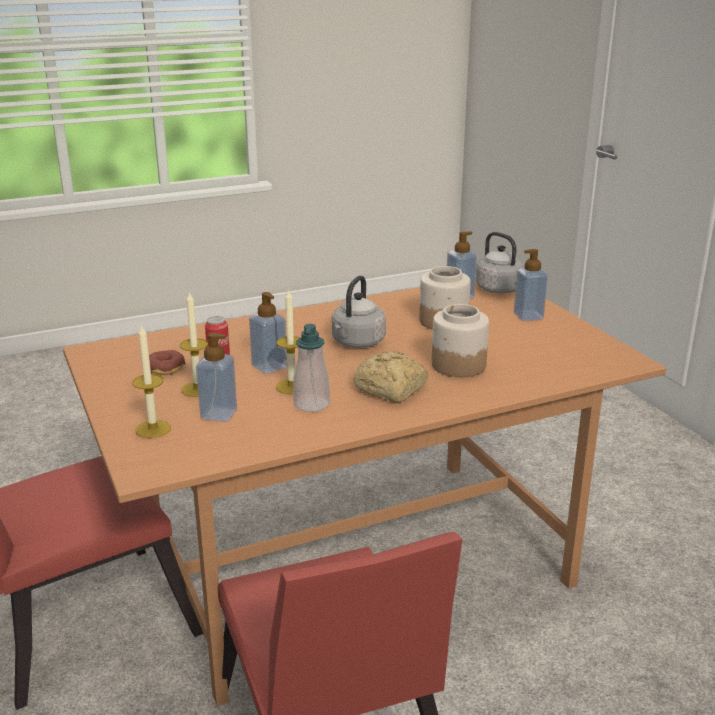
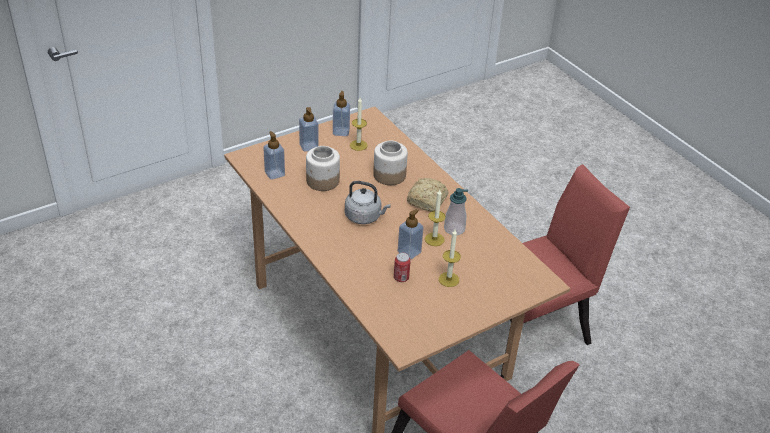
camera: 100 degrees left, 15 degrees up
(153, 429) = (503, 289): candle -> candle (358, 145)
(166, 368) = (423, 300): donut -> none
(219, 414) = (477, 265): soap dispenser -> soap dispenser (341, 132)
(501, 290) = (261, 155): grey kettle -> none

